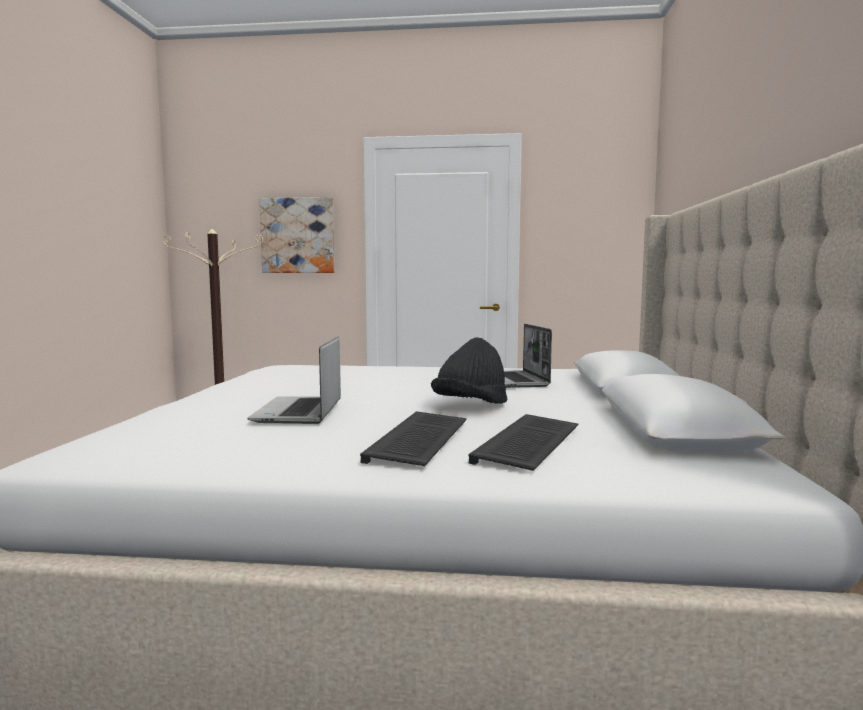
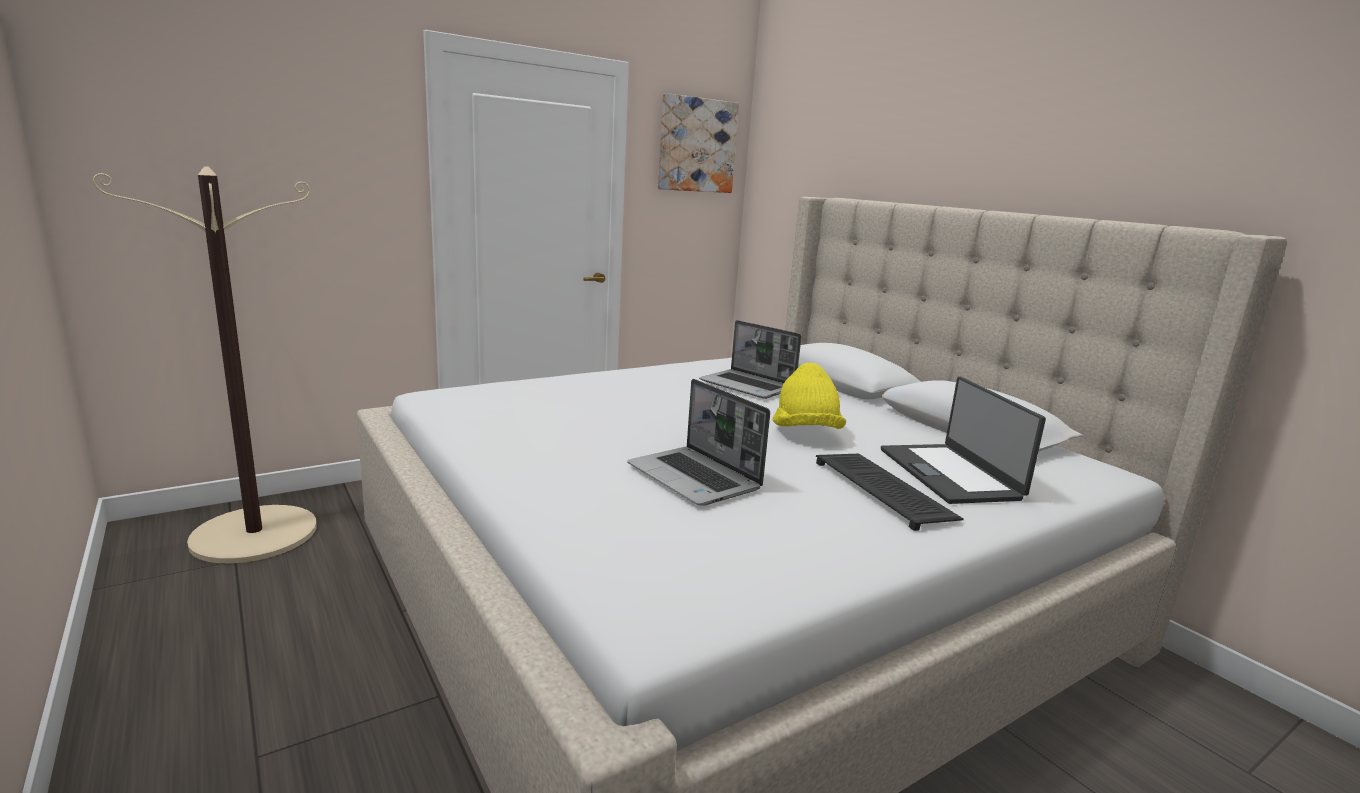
camera: 40 degrees left, 10 degrees up
(298, 236) = (321, 174): picture -> picture (696, 145)
(470, 406) = (805, 433): black hat -> yellow hat
(530, 445) = (950, 473): keyboard -> laptop

